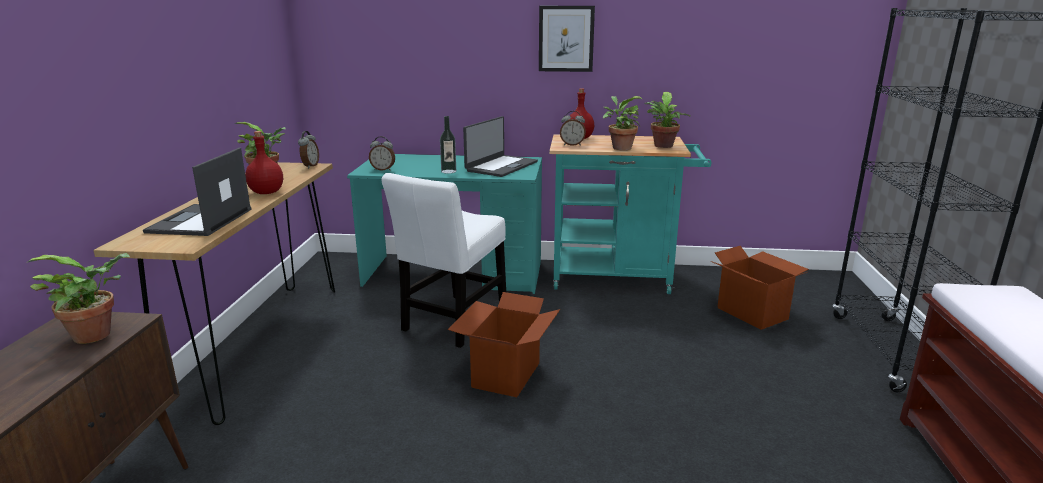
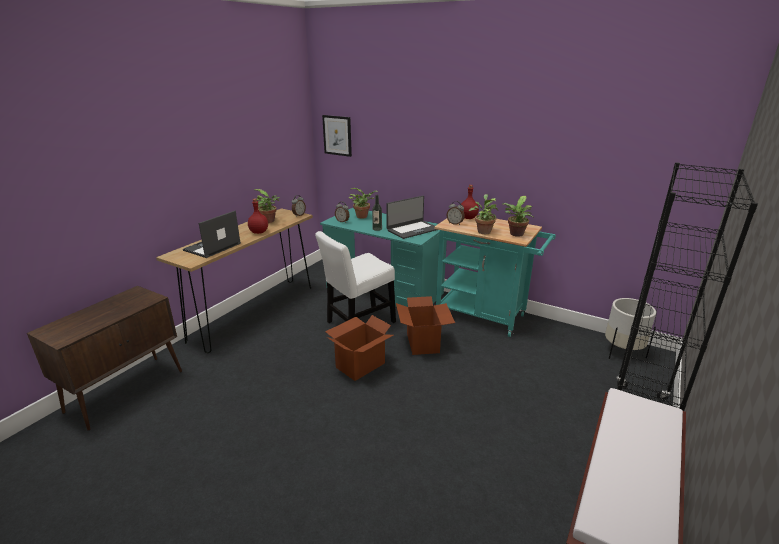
camera: 25 degrees right, 5 degrees up
(97, 334) = (136, 302): potted plant -> potted plant (363, 216)
(566, 39) = (468, 148): picture -> picture (337, 135)
(752, 313) = (556, 366): cardboard box -> cardboard box (423, 343)
(803, 282) = (622, 351): none -> white planter

